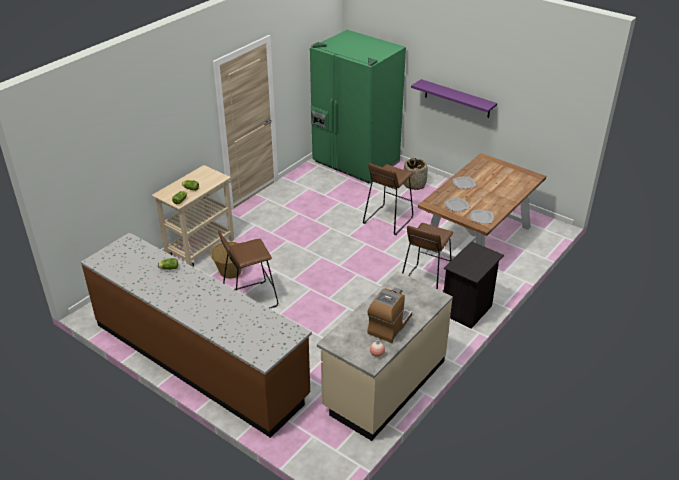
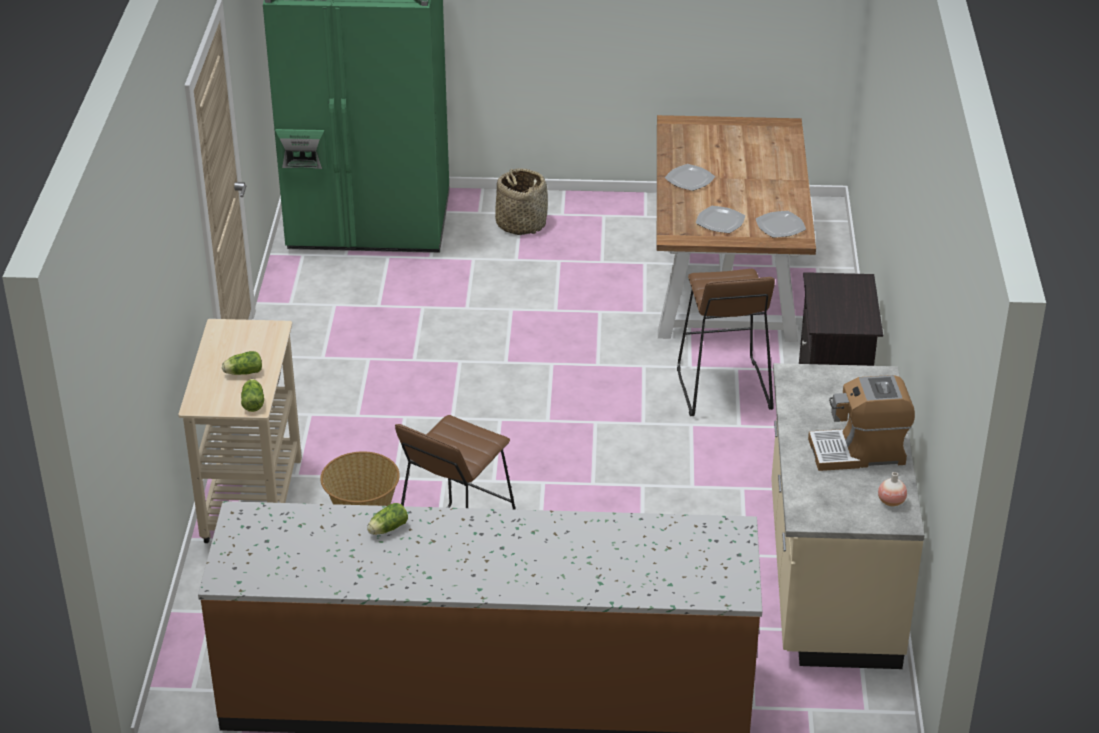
camera: 35 degrees left, 0 degrees up
(387, 220) = (545, 307): brown stool -> none
(389, 325) = (859, 452): coffee machine -> coffee machine turned 90 degrees counterclockwise
(457, 99) = (571, 24): purple shelf -> none

